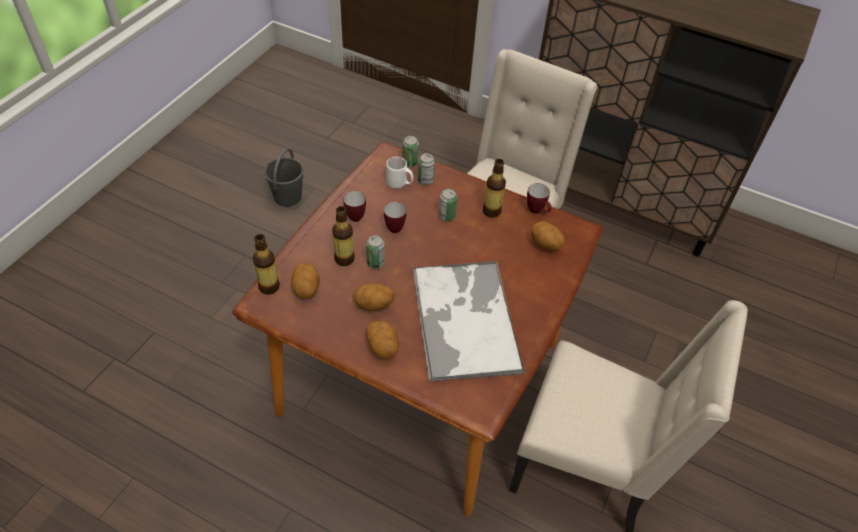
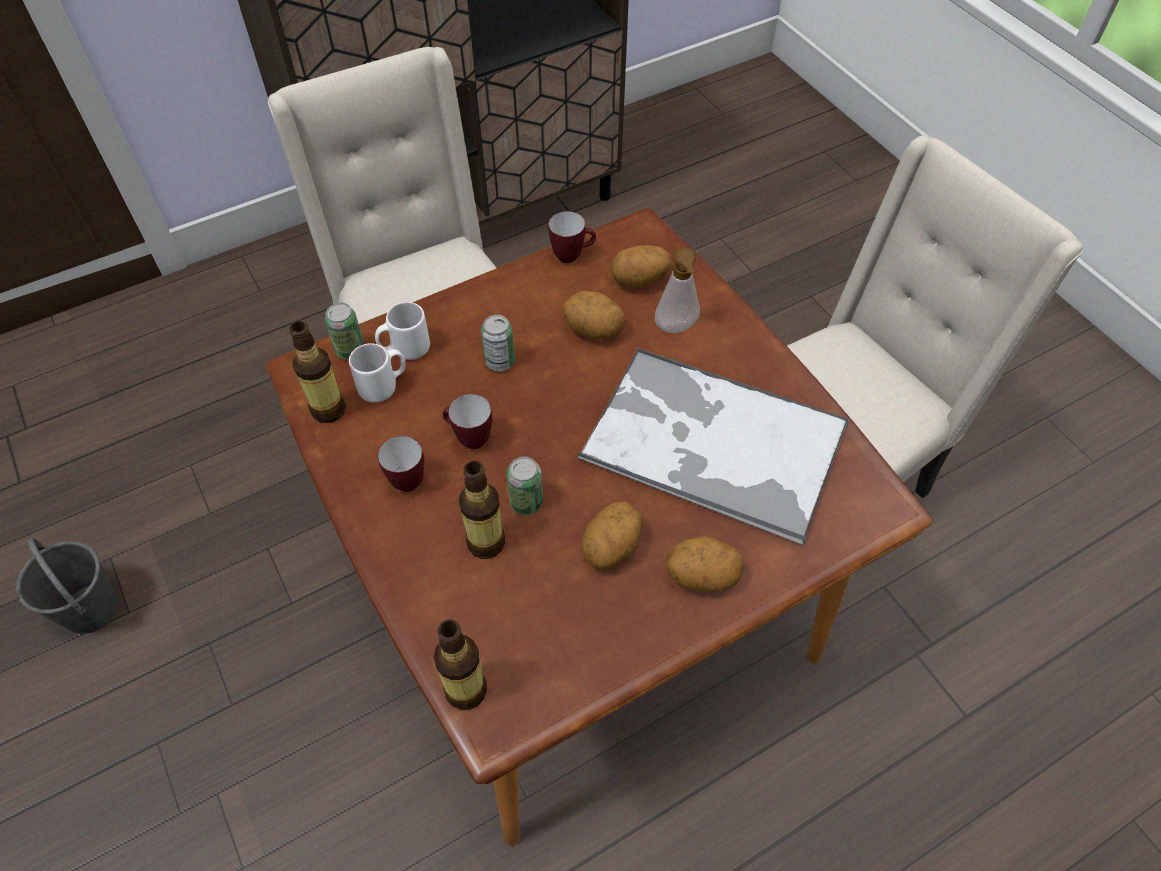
camera: 55 degrees left, 5 degrees up
(306, 289) = (512, 631): potato -> potato (594, 330)
(425, 180) = (405, 350): can -> white mug
(491, 211) = (532, 305): bottle -> bottle (328, 410)
(526, 274) = (676, 329): none -> soap dispenser

